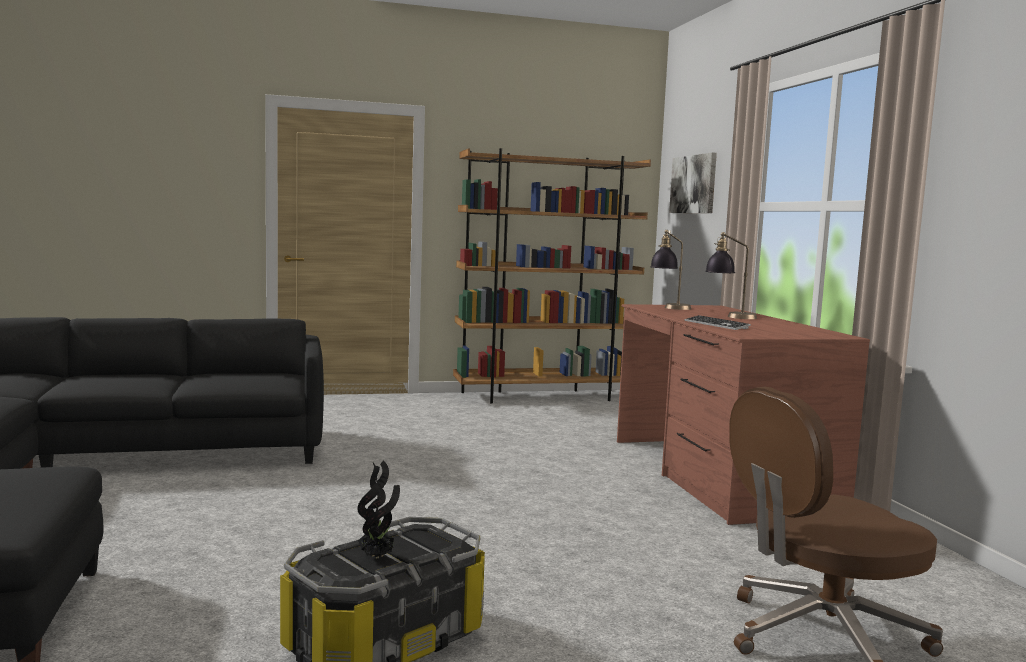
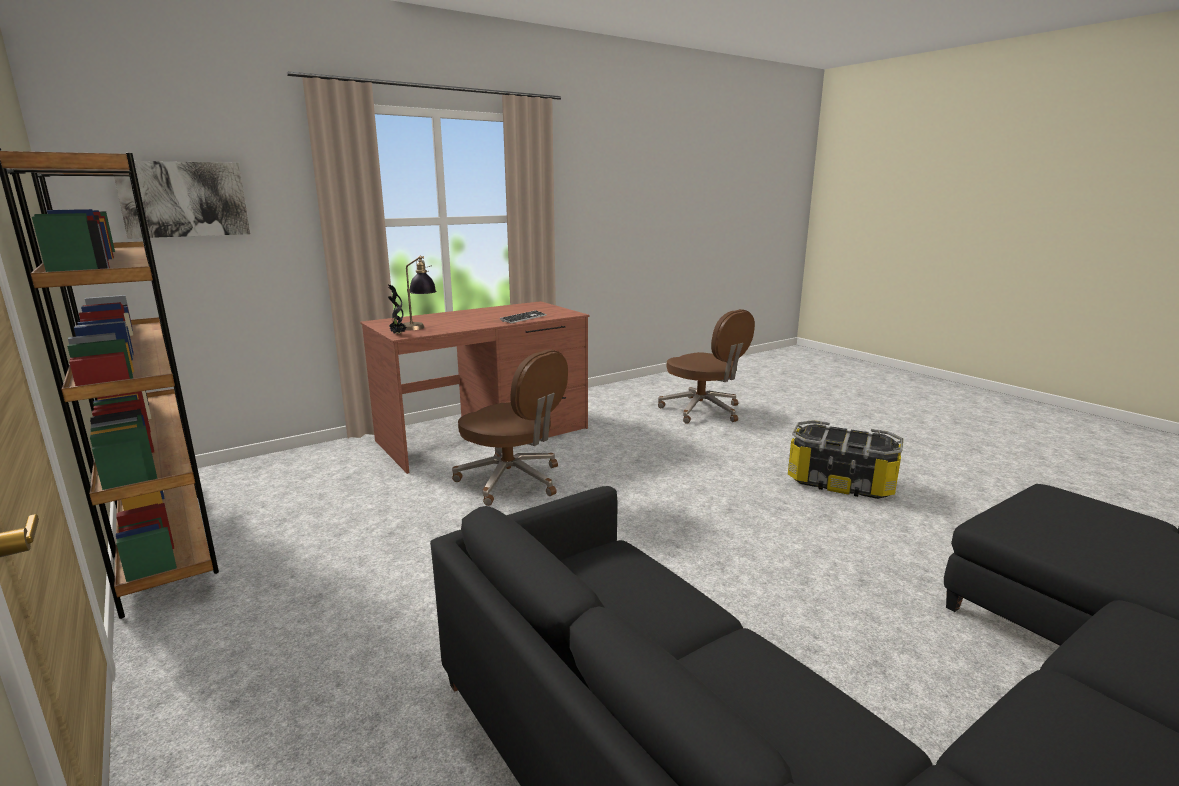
camera: 110 degrees left, 10 degrees up
(377, 557) = (854, 437): potted plant -> potted plant (397, 334)
(569, 469) = (512, 481): none -> brown office chair
(729, 316) = (459, 318): table lamp -> none

